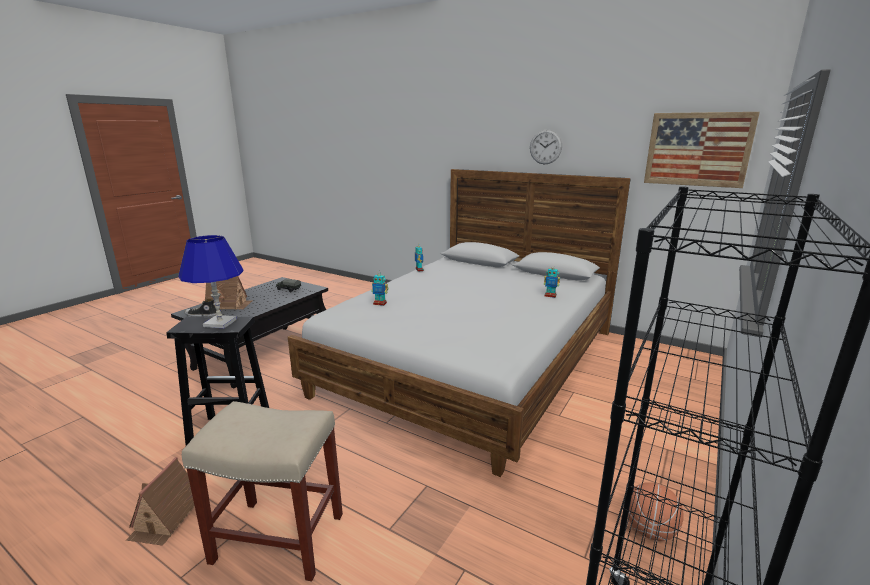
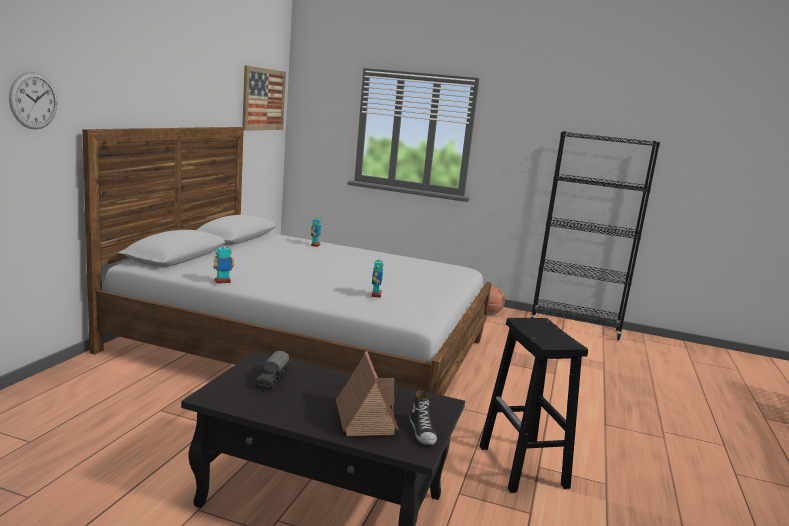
camera: 105 degrees left, 5 degrees down
(166, 518) = (641, 463): toy house -> none
(220, 323) = (539, 329): blue table lamp -> none
(276, 538) = (601, 409): beige stool -> none
(545, 147) = (179, 94): wall clock -> wall clock (33, 100)

